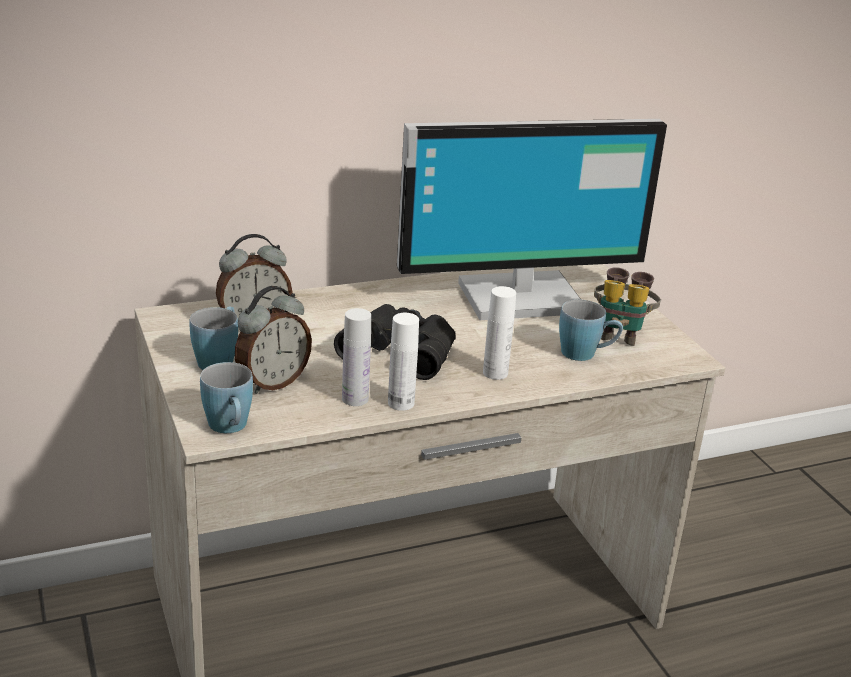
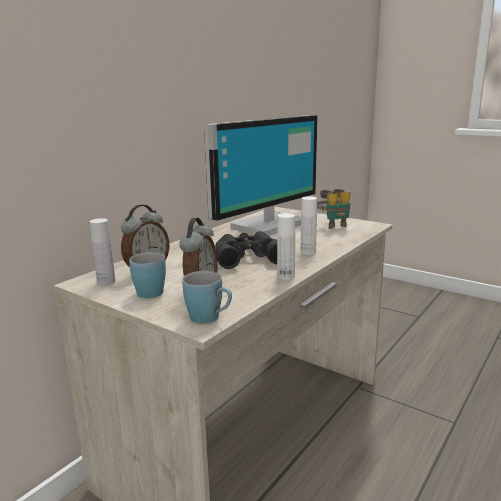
camera: 30 degrees left, 10 degrees down
(355, 399) = (259, 282): white bottle -> white bottle (106, 282)
(586, 354) = (333, 235): blue mug -> none

